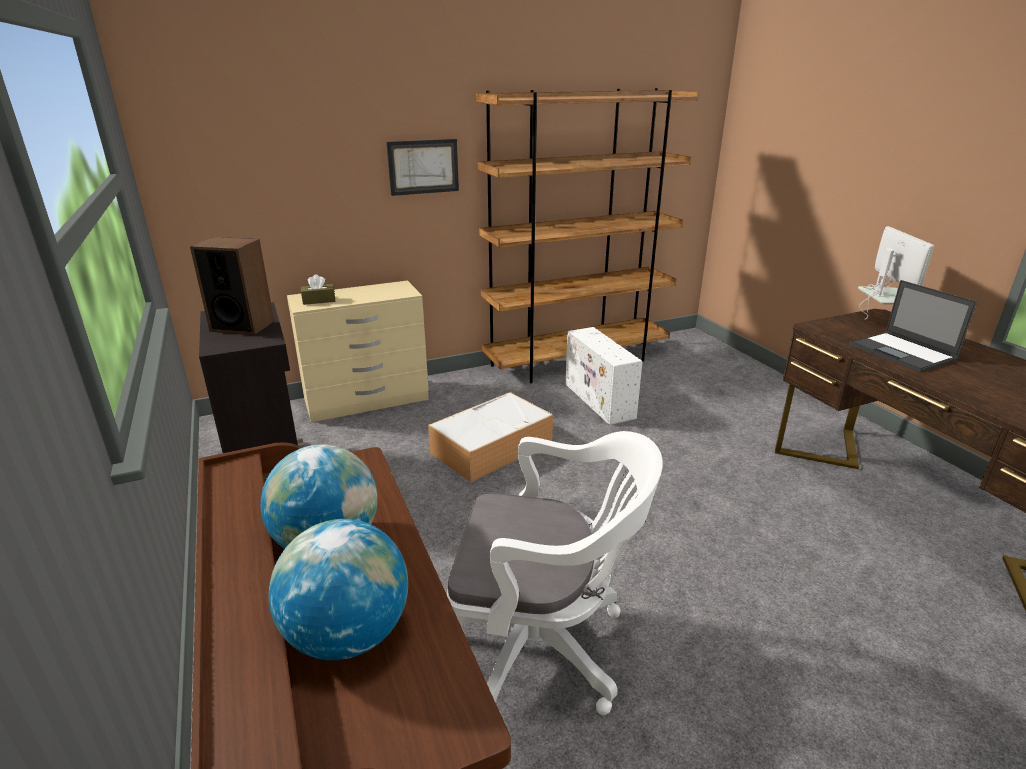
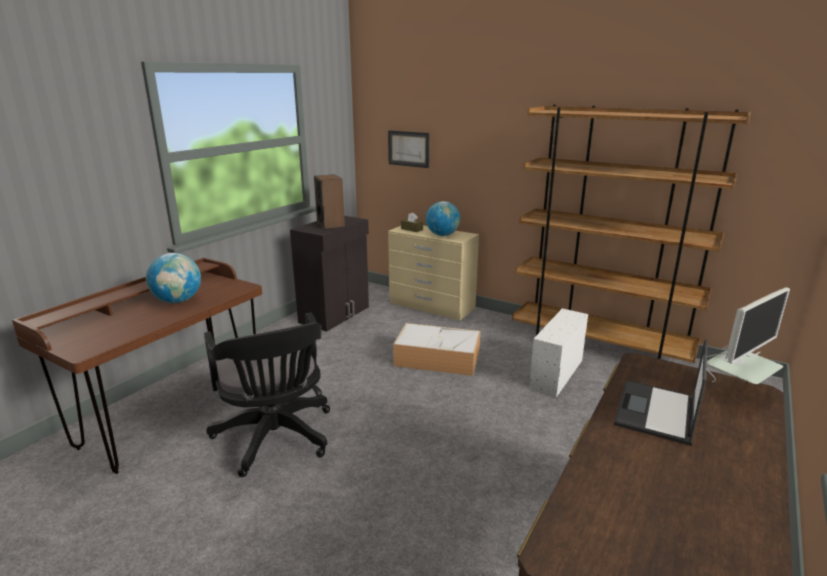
camera: 55 degrees right, 5 degrees down
(348, 634) = (124, 321): globe -> globe (442, 235)
(423, 167) = (501, 156): picture -> picture (408, 148)
(541, 646) = (276, 439): white office chair -> black office chair

